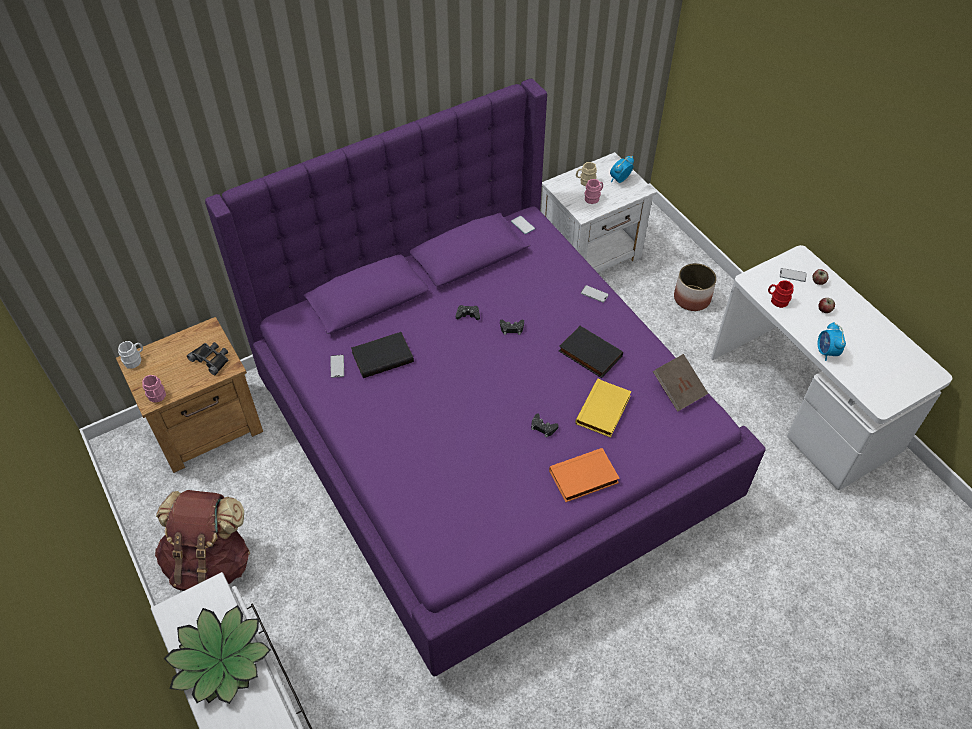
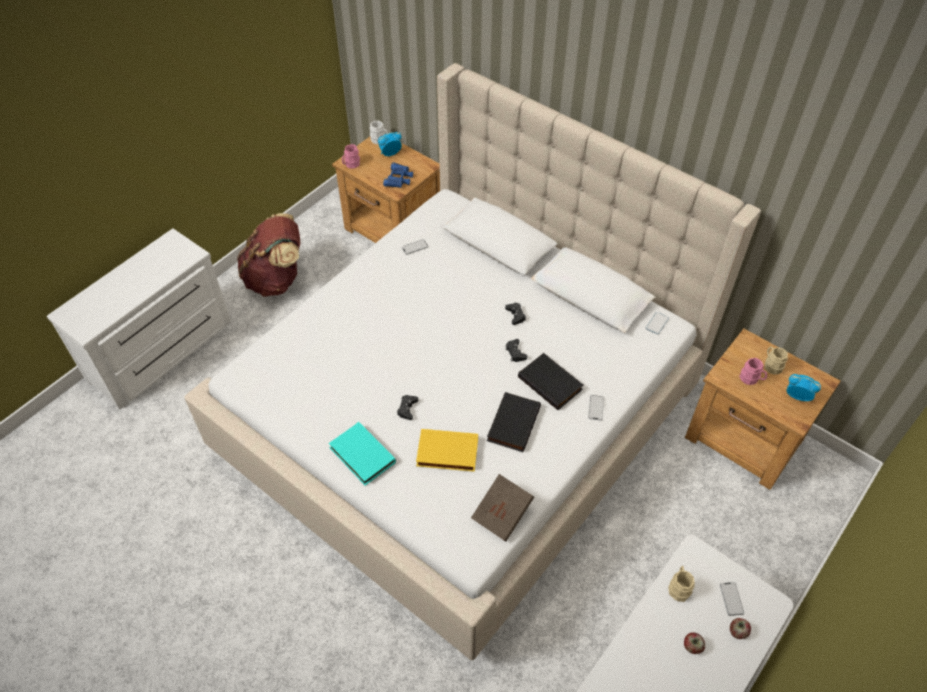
camera: 70 degrees right, 0 degrees up
(211, 359) = (399, 178): black binoculars -> blue binoculars
(221, 660) = (139, 278): potted plant -> none
(382, 356) = (438, 272): black book -> black book (551, 383)
(487, 435) = (464, 417): purple bed -> beige bed
(584, 478) = (361, 456): orange book -> turquoise book
(591, 253) = (745, 440): white nightstand -> brown nightstand
(692, 298) = (740, 557): planter -> none
(777, 300) = (678, 587): red mug -> beige mug
(826, 352) = (622, 658): alarm clock -> alarm clock (390, 153)

